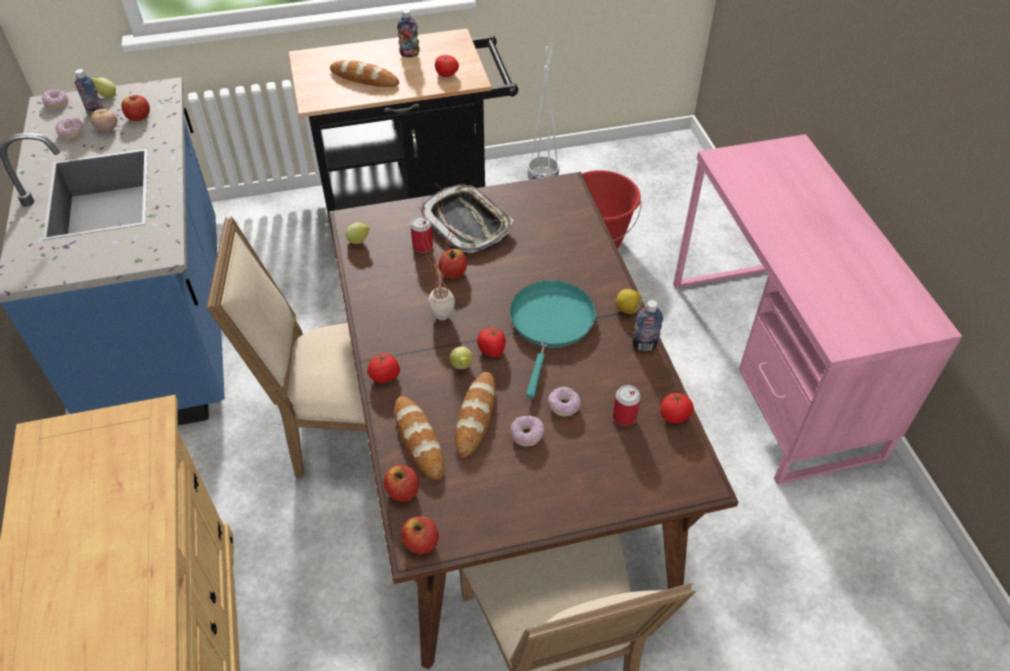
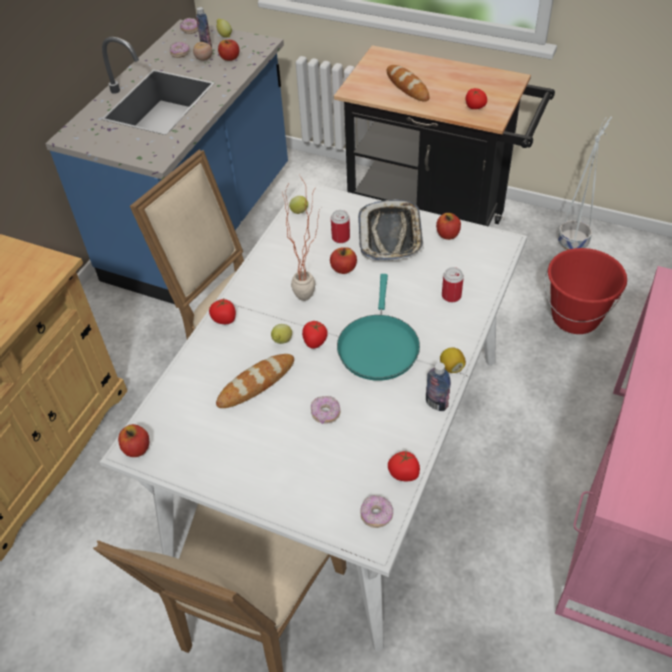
camera: 40 degrees right, 0 degrees up
(403, 491) = (159, 406): apple -> apple (447, 234)
(409, 54) = (461, 80): bottle -> none
(419, 440) = (203, 377): bread -> none
(506, 463) = (343, 454): brown dining table -> white dining table
(527, 435) = (278, 418): donut -> donut (376, 515)
(551, 324) = (378, 346): turquoise frying pan -> turquoise frying pan turned 135 degrees clockwise
(624, 417) = (363, 449): can -> can (451, 296)

